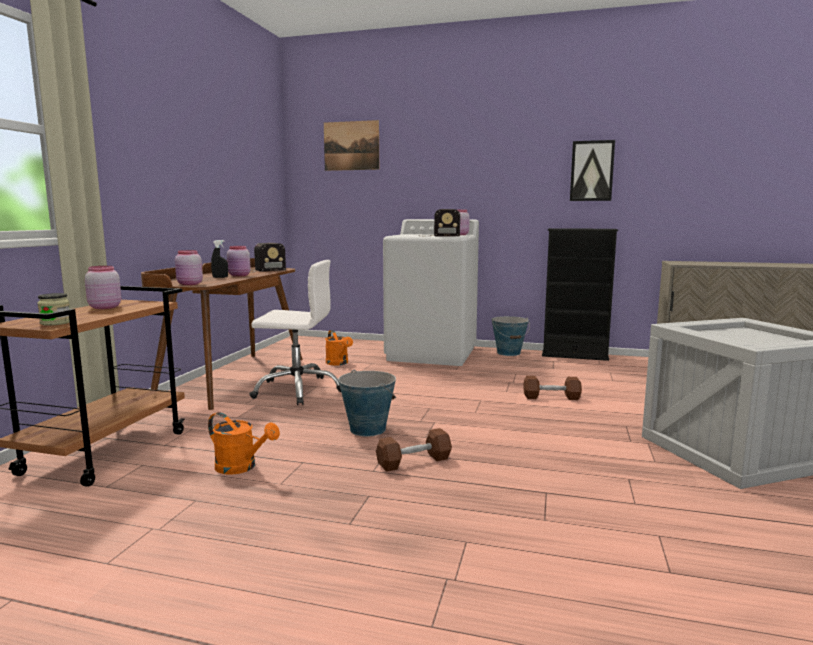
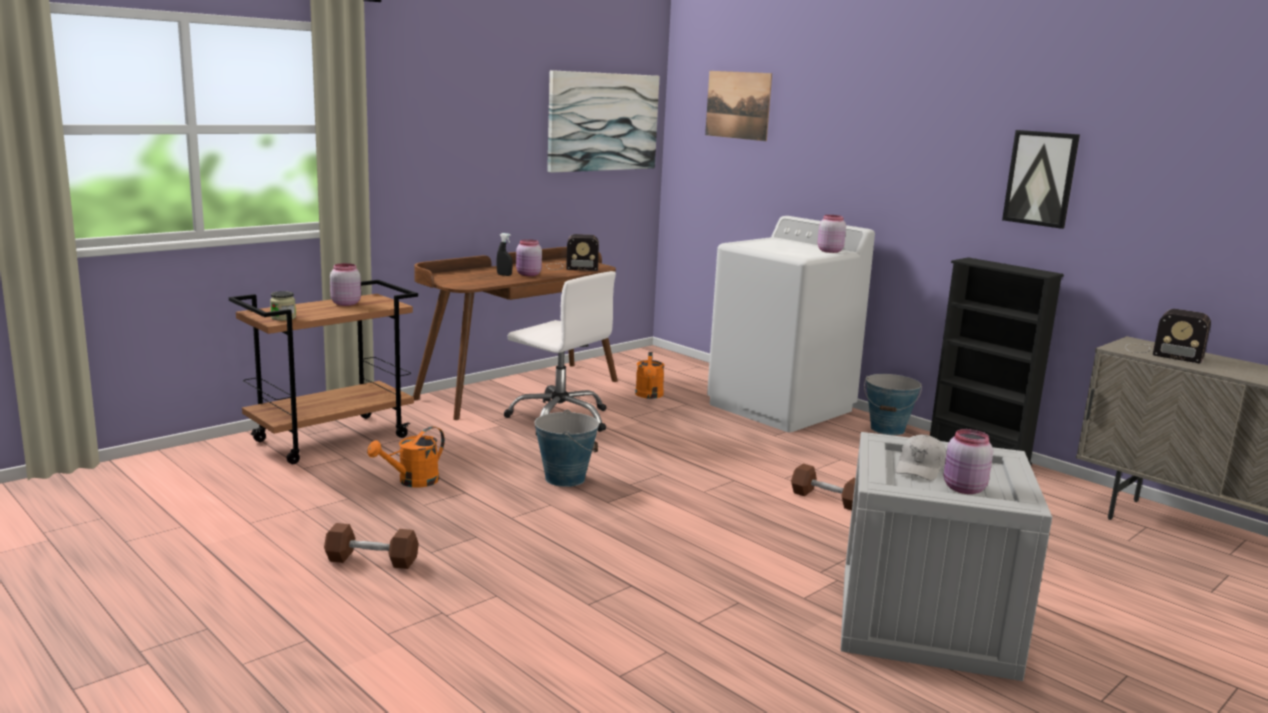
camera: 30 degrees right, 5 degrees up
(189, 284) = (453, 283): pink jar -> pink jar (963, 489)
(241, 467) = (412, 482): orange watering can -> orange watering can turned 75 degrees clockwise
(252, 159) = (603, 122): none -> picture
(414, 462) = (558, 521): brown dumbbell -> brown dumbbell (372, 560)
(437, 236) = (785, 251): radio -> radio (1160, 352)
(724, 336) = (920, 468): none -> white cap

